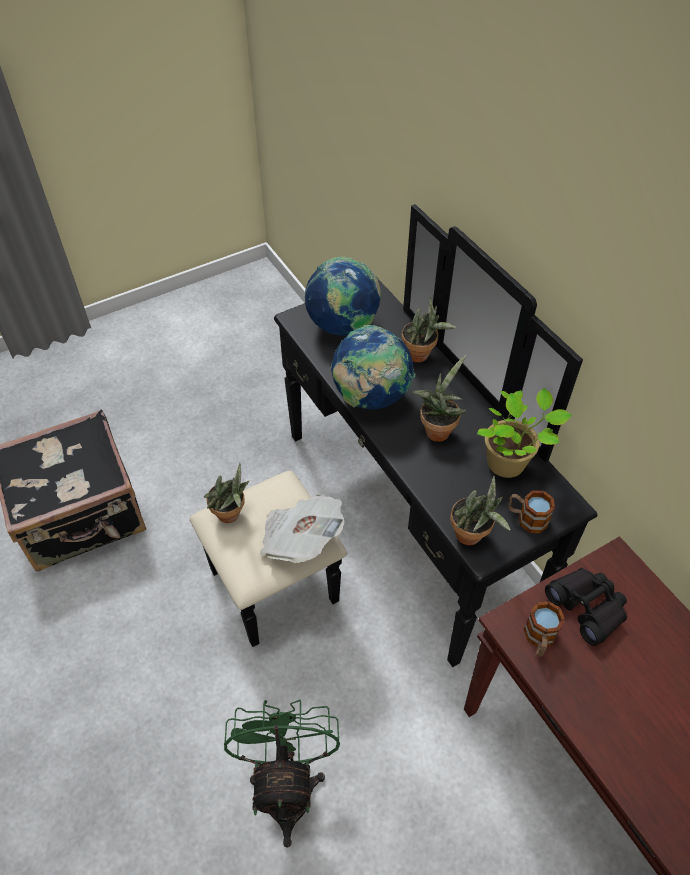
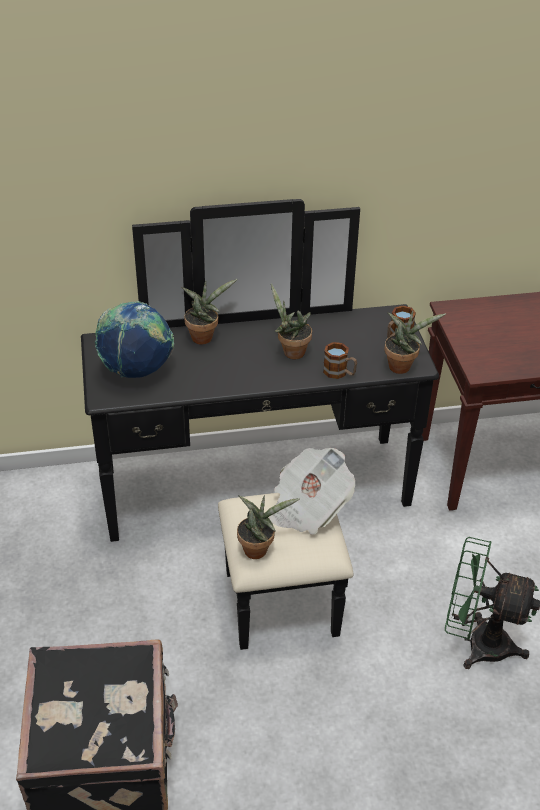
camera: 70 degrees left, 10 degrees down
(370, 398) = (235, 378): globe -> none
(509, 463) = (344, 327): potted plant -> none
(539, 639) = (496, 362): mug -> mug (339, 373)
(587, 607) = (480, 334): black binoculars -> none

